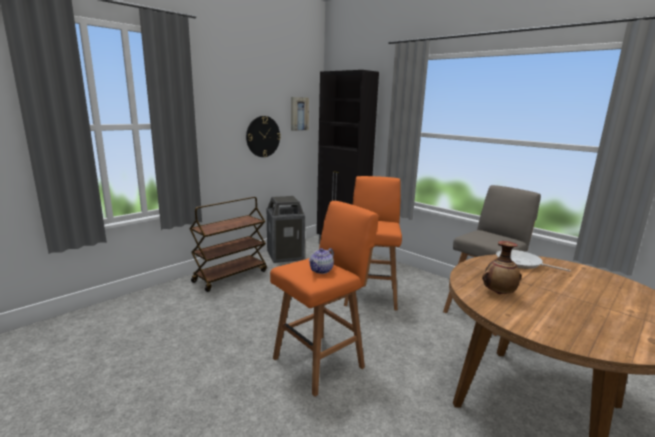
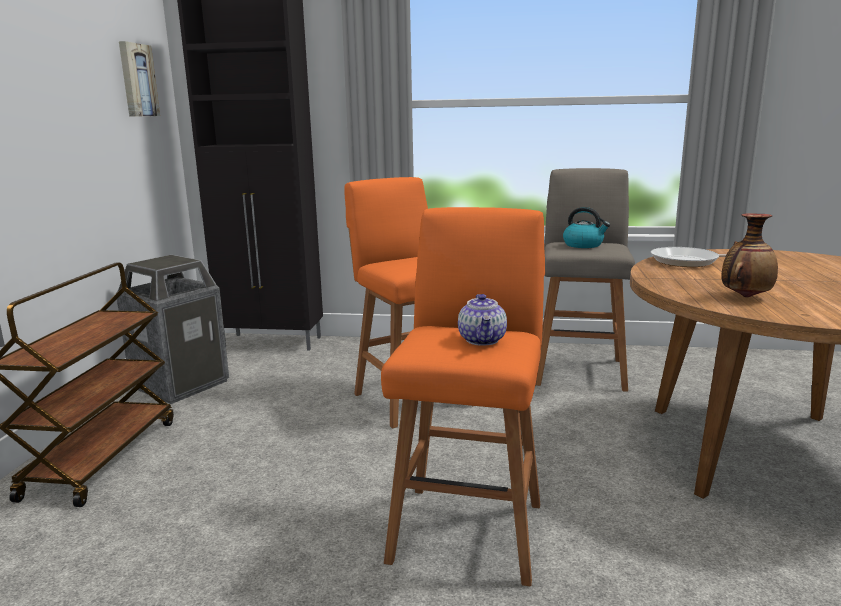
camera: 35 degrees left, 0 degrees up
(263, 136) = (83, 129): wall clock -> none
(488, 236) = (583, 245): none -> kettle

